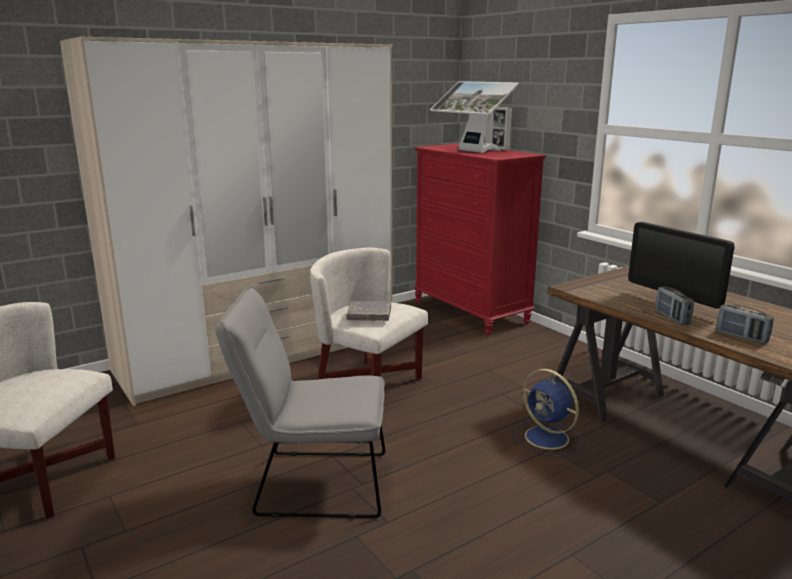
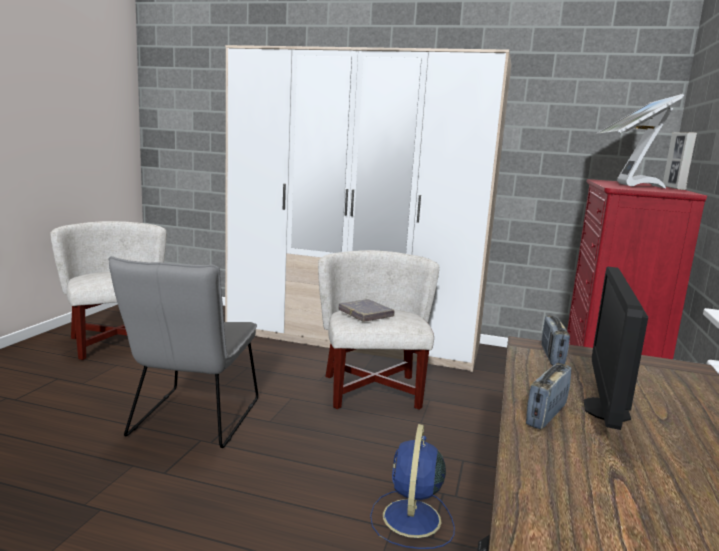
camera: 50 degrees right, 5 degrees down
(312, 483) = (191, 421): grey chair -> grey chair turned 135 degrees counterclockwise
(741, 337) = (569, 479): radio -> radio (552, 356)

